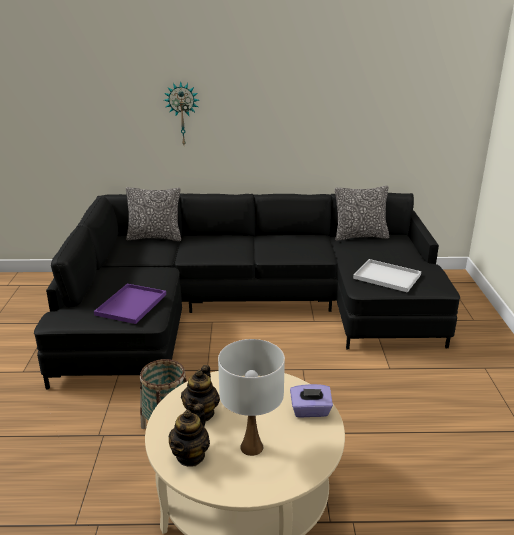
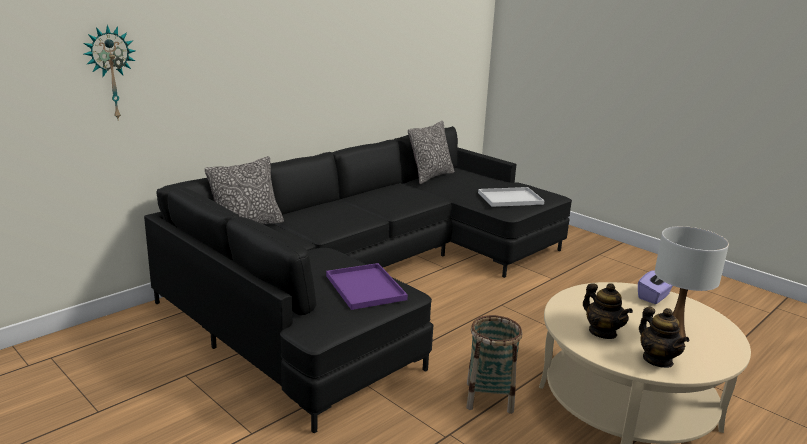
camera: 45 degrees left, 5 degrees down
(182, 114) = (246, 65): wall clock -> wall clock (111, 73)

